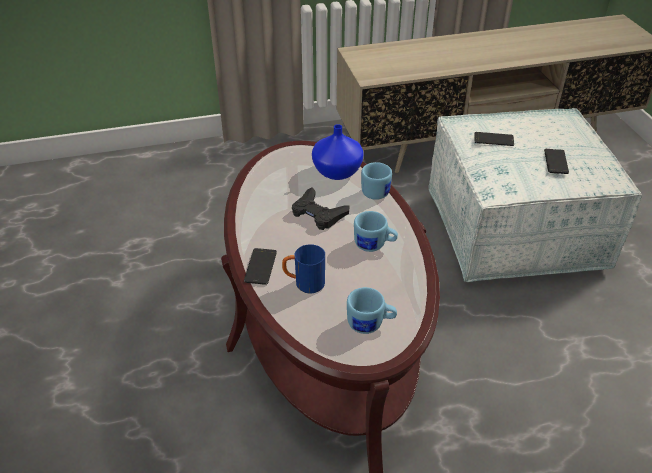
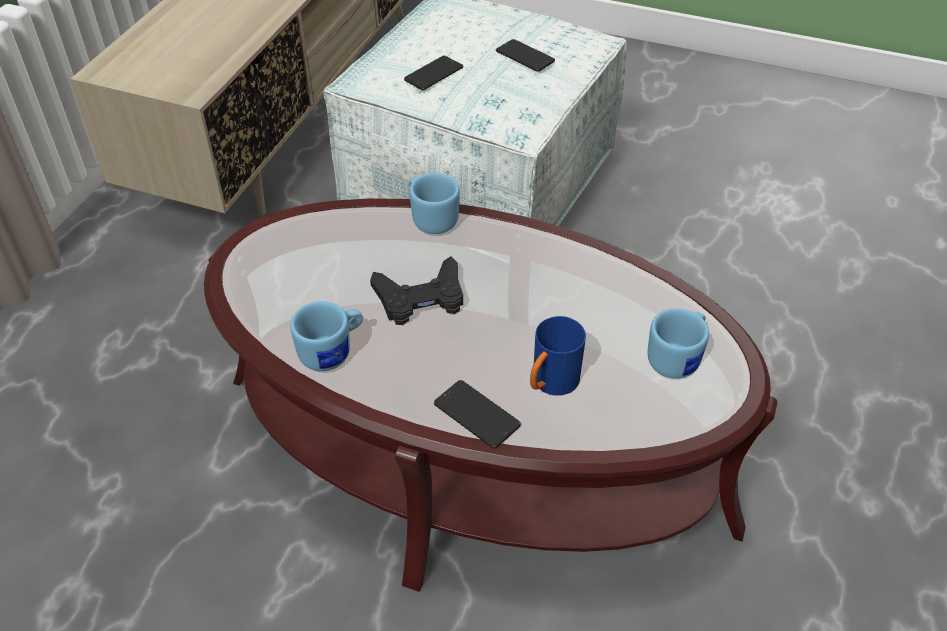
camera: 55 degrees left, 5 degrees up
(337, 171) = (350, 232): blue vase -> none
(374, 245) = (537, 278): blue mug -> blue mug (333, 352)

